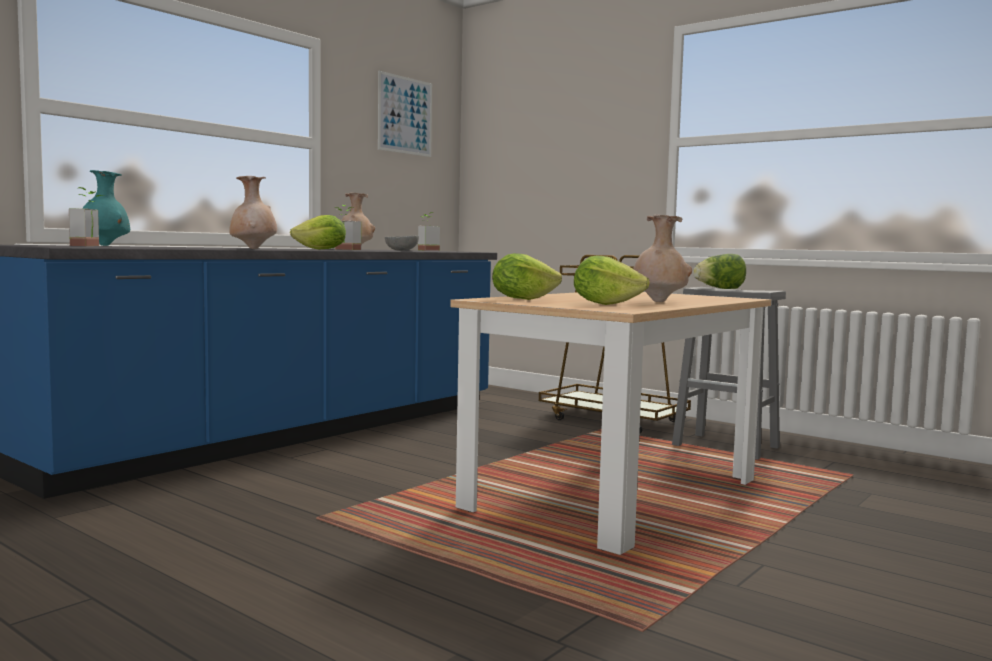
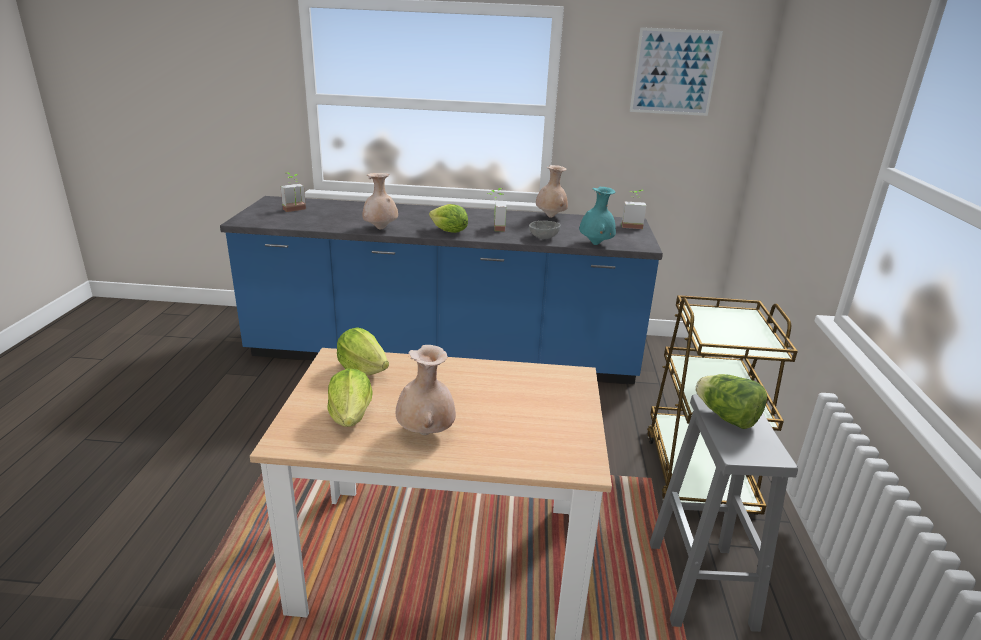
camera: 55 degrees right, 20 degrees up
(105, 245) = (326, 204): turquoise vase -> turquoise vase (596, 244)

